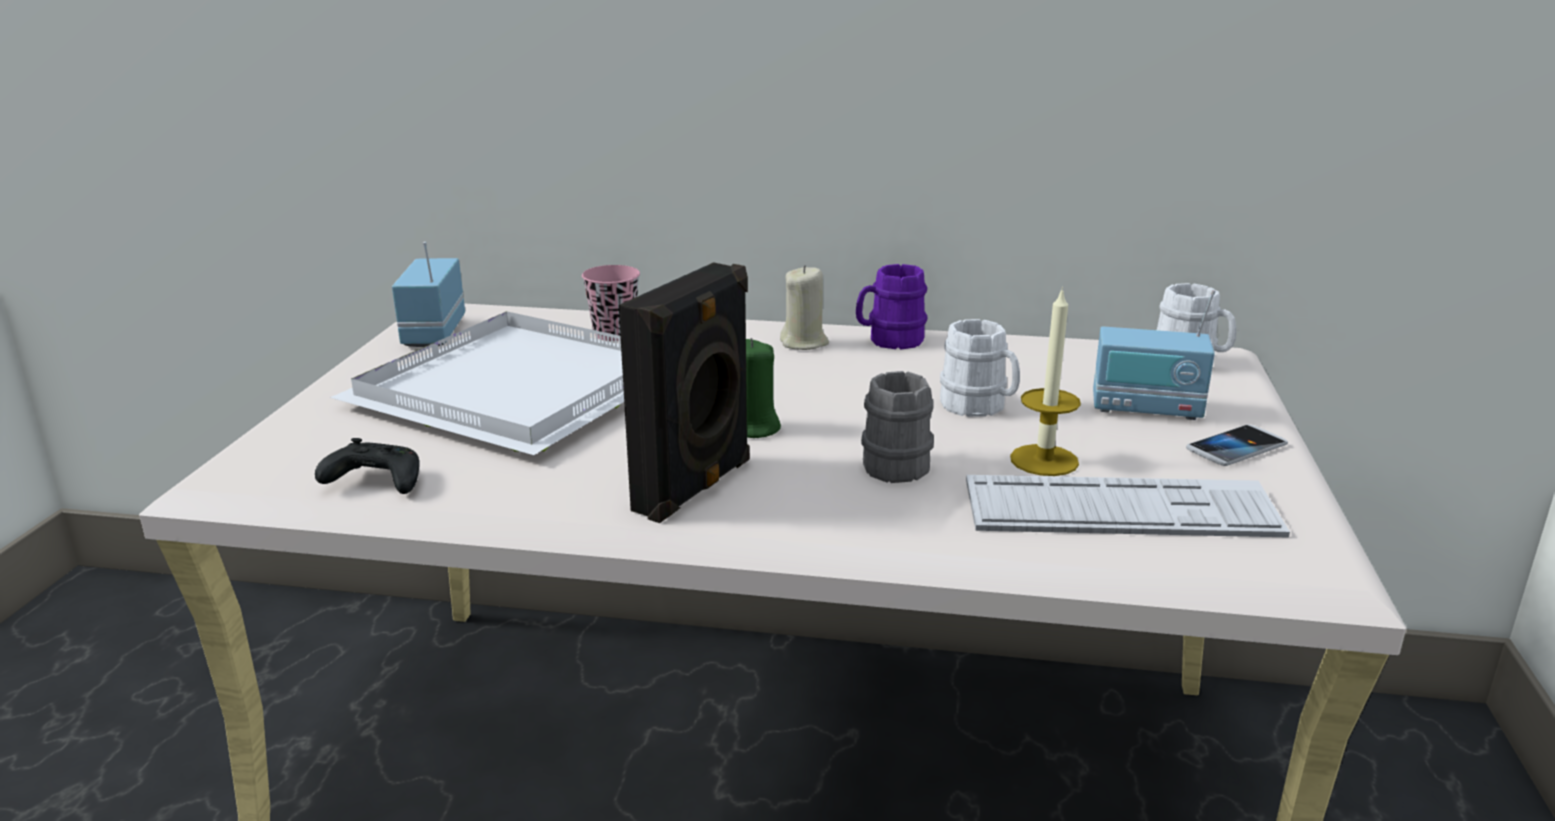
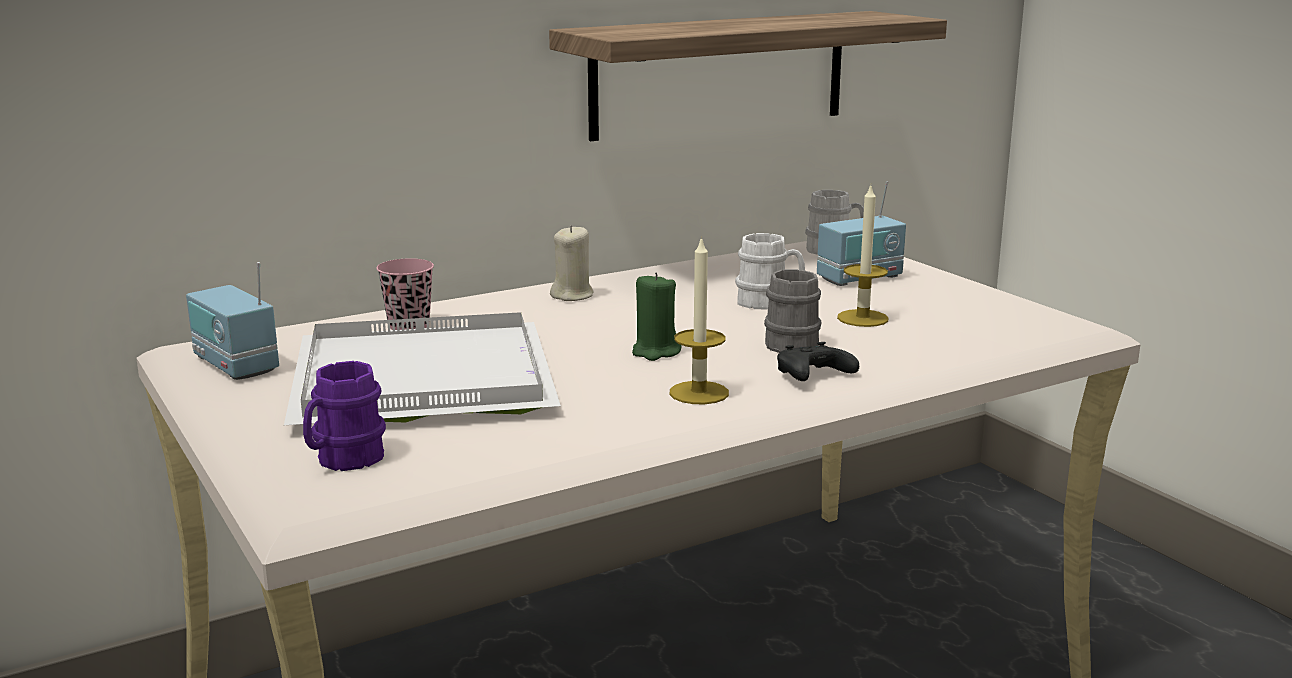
camera: 40 degrees left, 5 degrees down
(374, 483) = (458, 466): black game controller -> black game controller (812, 377)
(696, 487) = (699, 393): black speaker -> candle
(889, 340) = (628, 280): purple mug -> purple mug (343, 460)
(1084, 114) = (720, 73): none -> shelf
(1120, 510) = (948, 329): keyboard -> none
(1236, 448) = (941, 285): phone -> none

